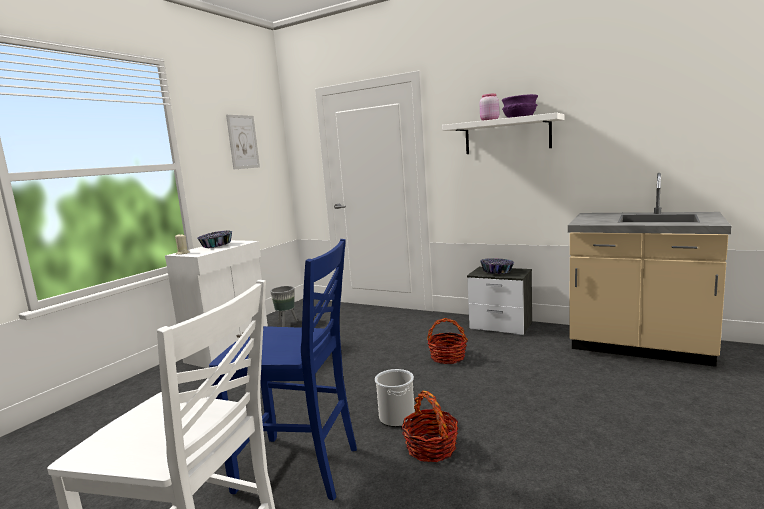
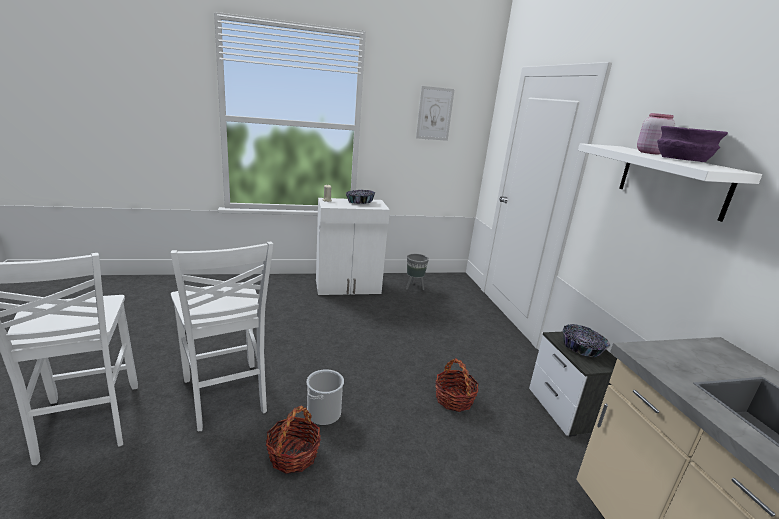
camera: 45 degrees right, 10 degrees up
(300, 469) = (225, 397): blue chair -> white chair

